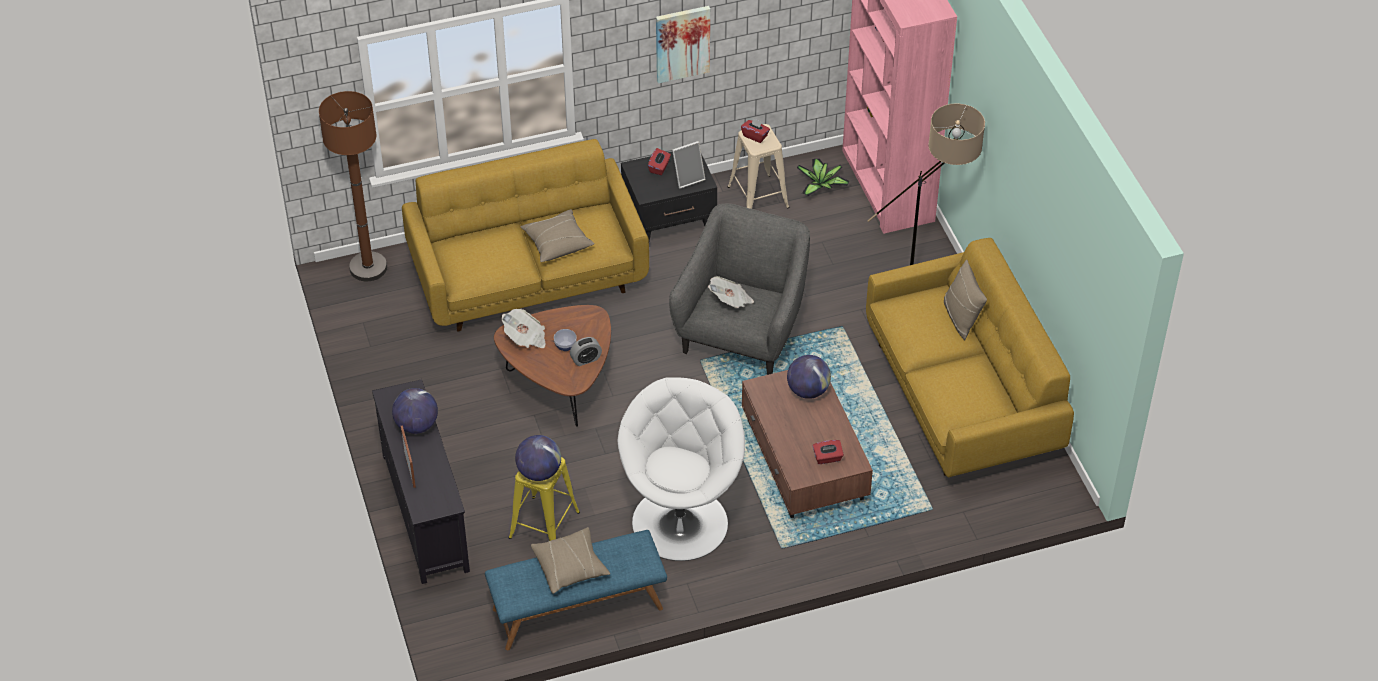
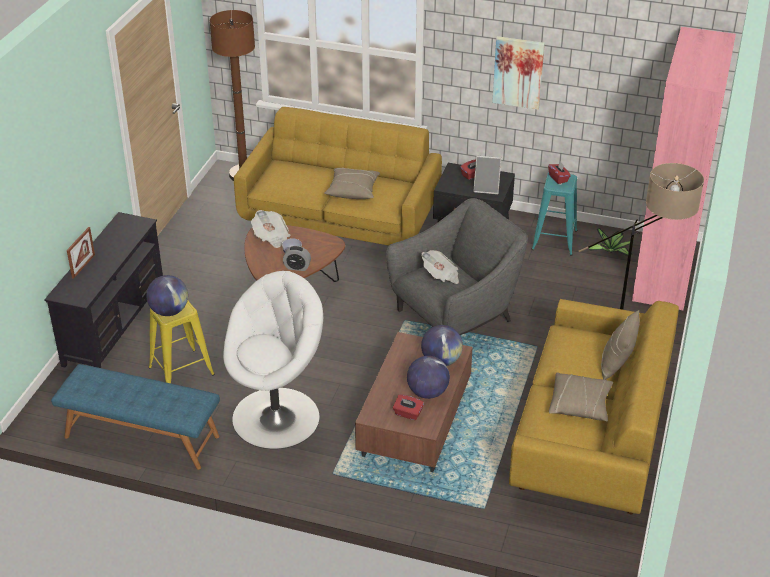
camera: 35 degrees right, 10 degrees down
(416, 425) = (120, 243): globe -> globe (427, 392)
(570, 567) = (133, 389): beige pillow -> beige pillow (580, 405)
(758, 197) = (554, 240): beige stool -> turquoise stool

